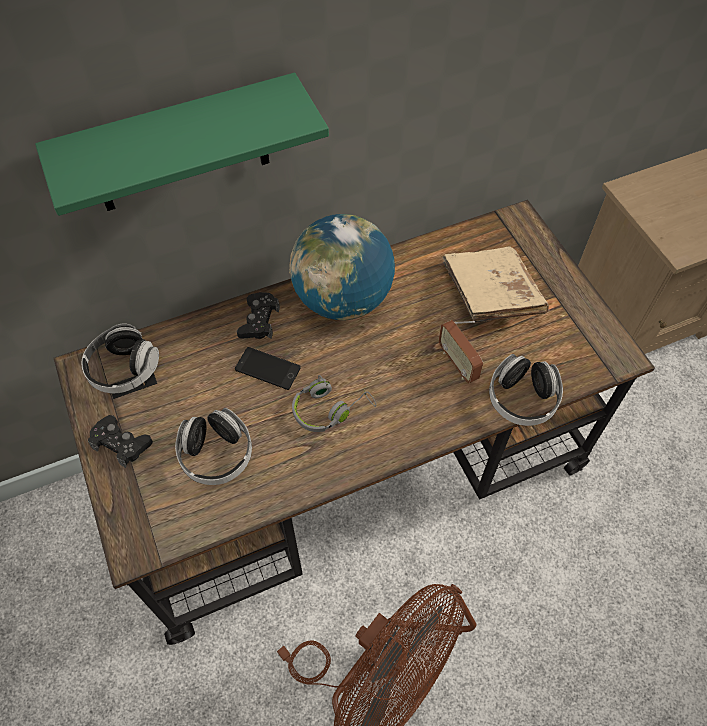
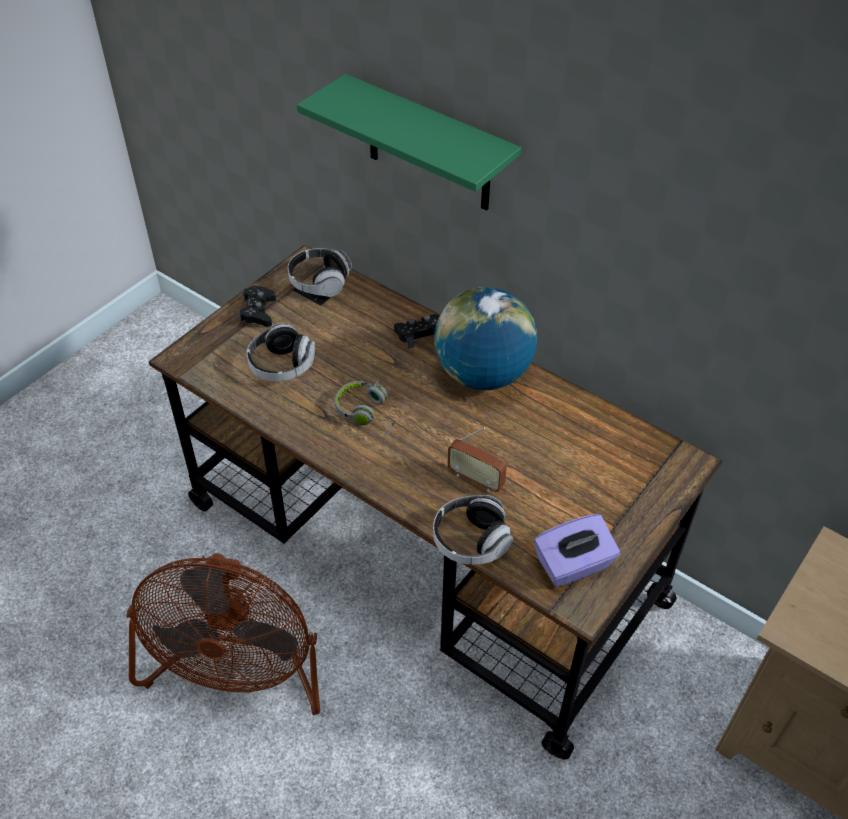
camera: 60 degrees right, 10 degrees down
(267, 369) = (378, 359): phone -> none
(458, 363) = (476, 479): radio -> radio turned 90 degrees counterclockwise
(490, 295) = (572, 474): beige book -> none
(580, 342) = (573, 565): none -> purple tissue box

